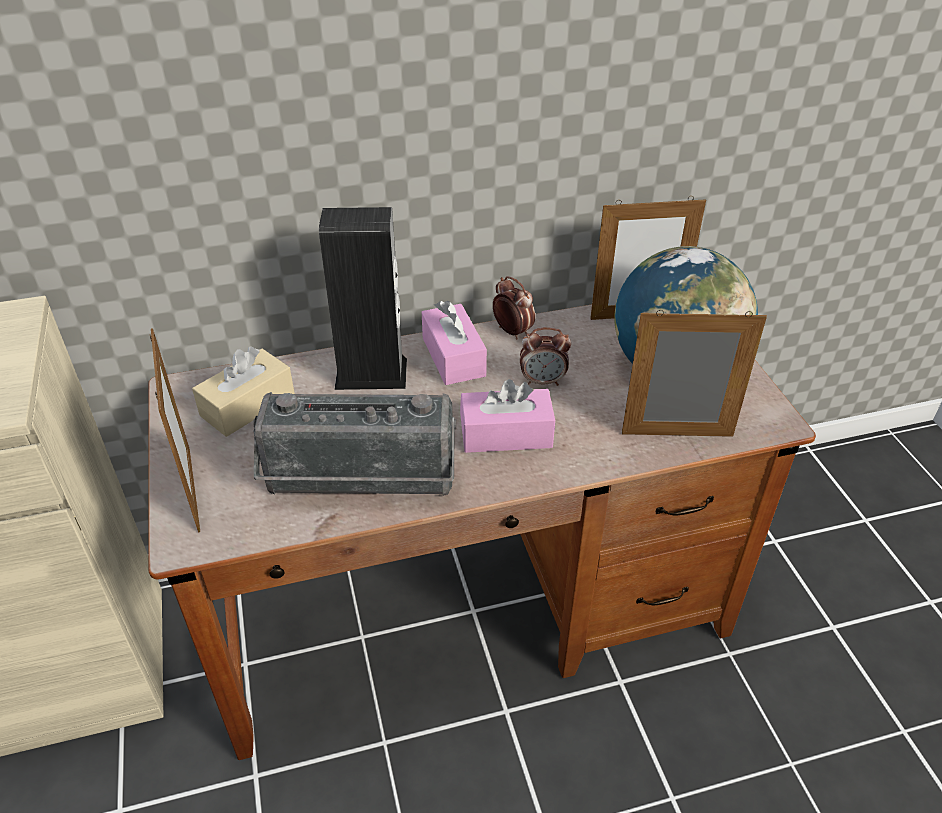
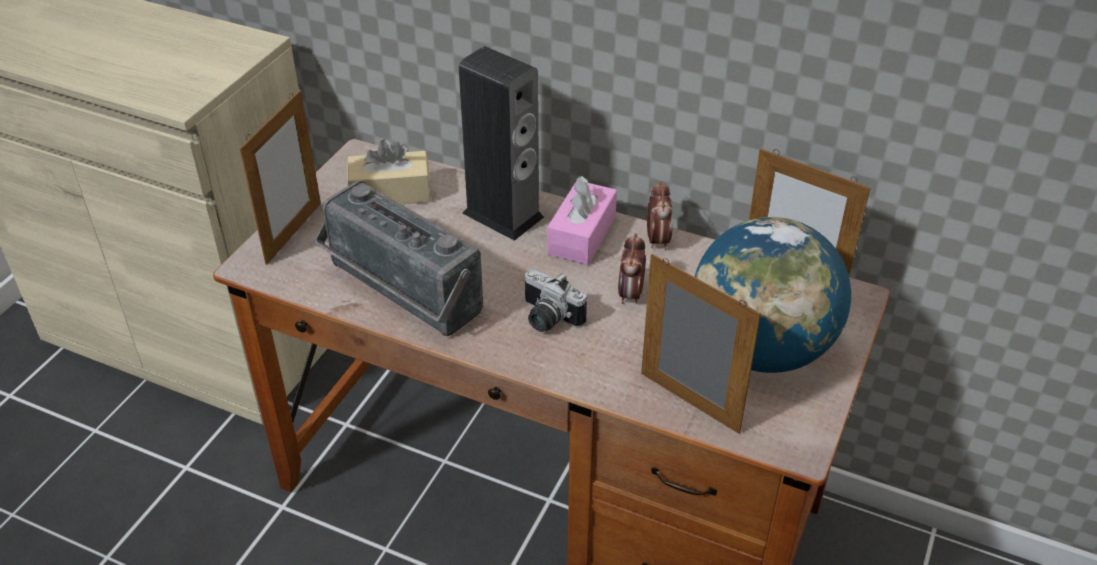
camera: 40 degrees right, 0 degrees up
(506, 434) = (547, 319): pink tissue box -> camera
(543, 381) = (630, 294): alarm clock -> alarm clock turned 60 degrees clockwise

